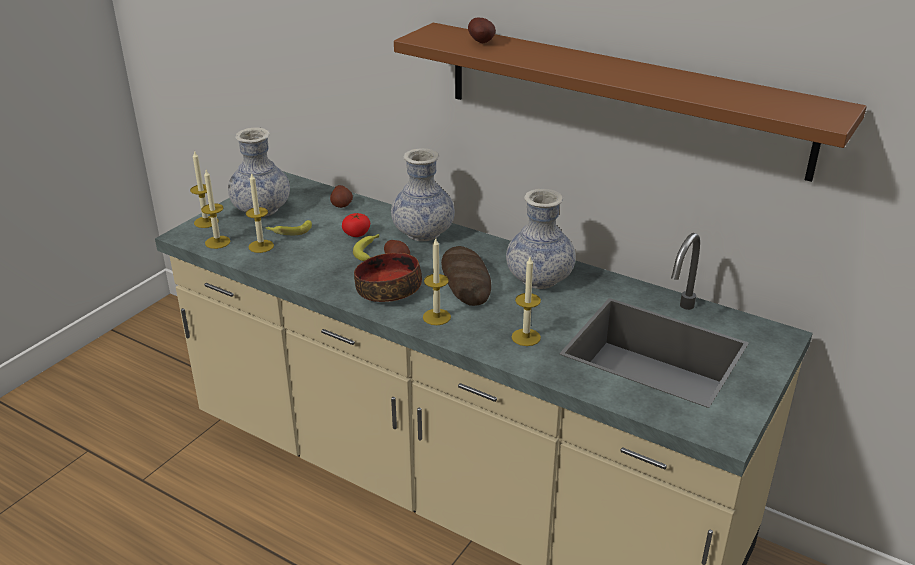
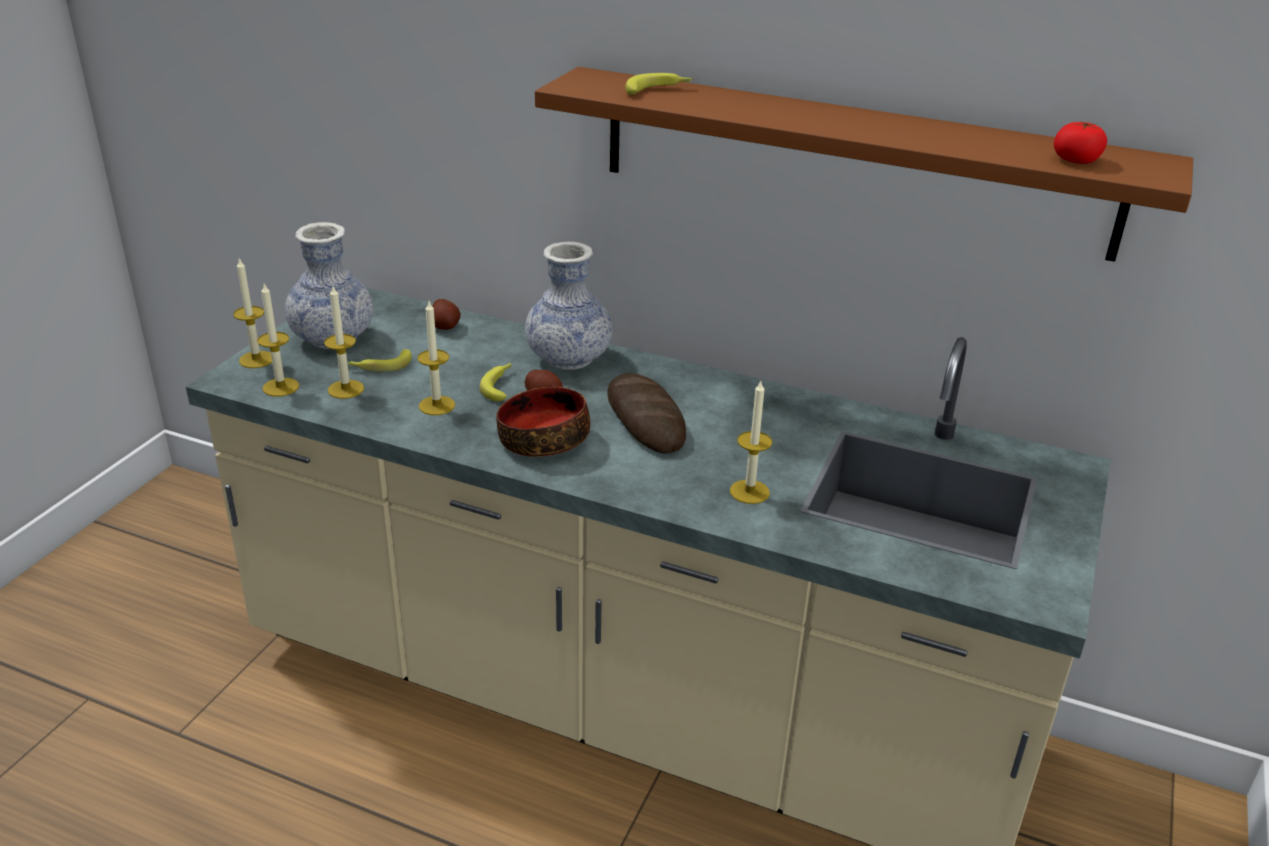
camera: 10 degrees left, 0 degrees up
(356, 233) = (477, 364): tomato -> tomato (1076, 160)
(436, 317) = (620, 472): candle -> candle (437, 405)
(482, 42) = (658, 90): potato -> banana
(539, 279) = (743, 411): vase -> none

